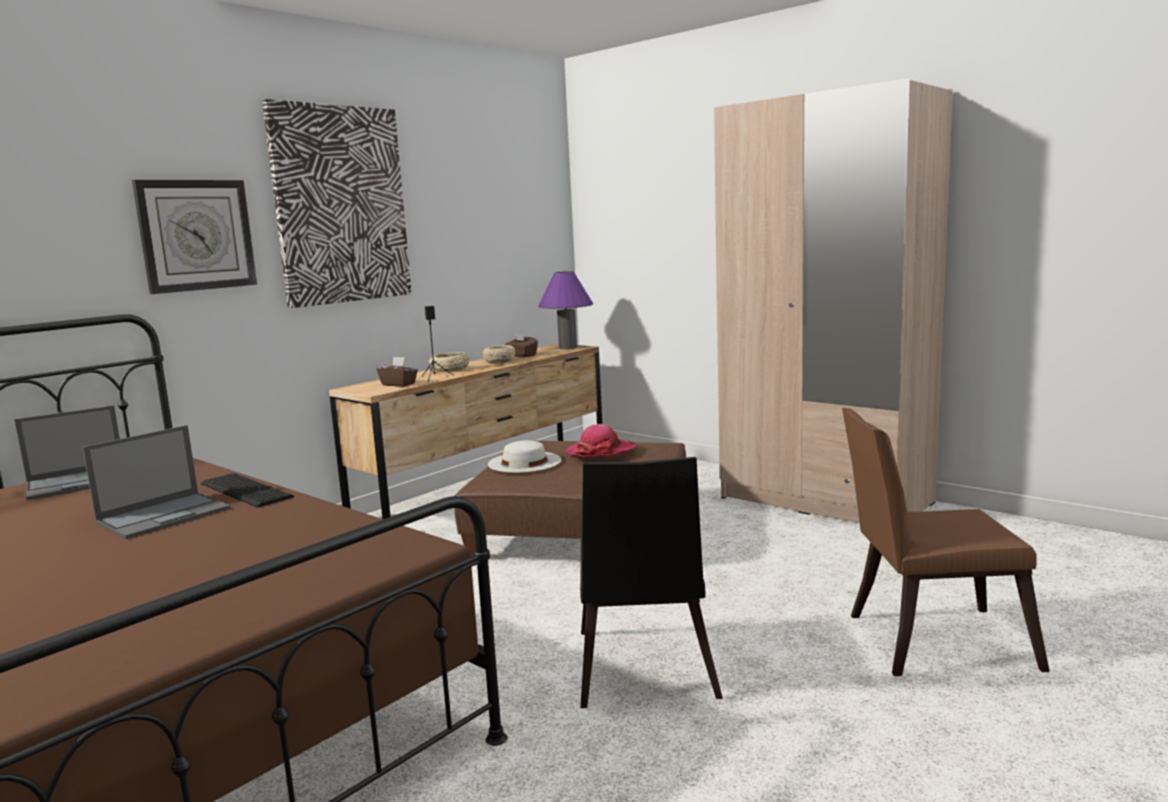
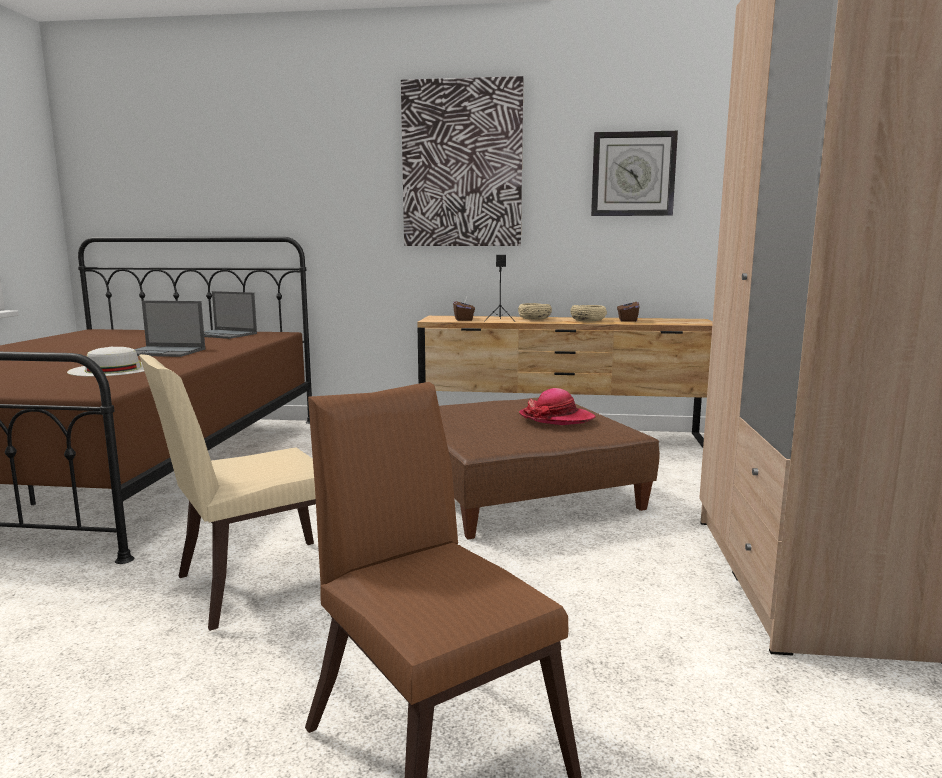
camera: 55 degrees right, 0 degrees up
(196, 235) = (342, 186): wall clock -> wall clock (633, 174)
(247, 489) = (222, 352): keyboard -> none
(524, 462) = (491, 406): white hat -> white hat (113, 369)
(568, 347) = (692, 322): purple table lamp -> none
(643, 671) = (254, 584): black chair -> beige chair

